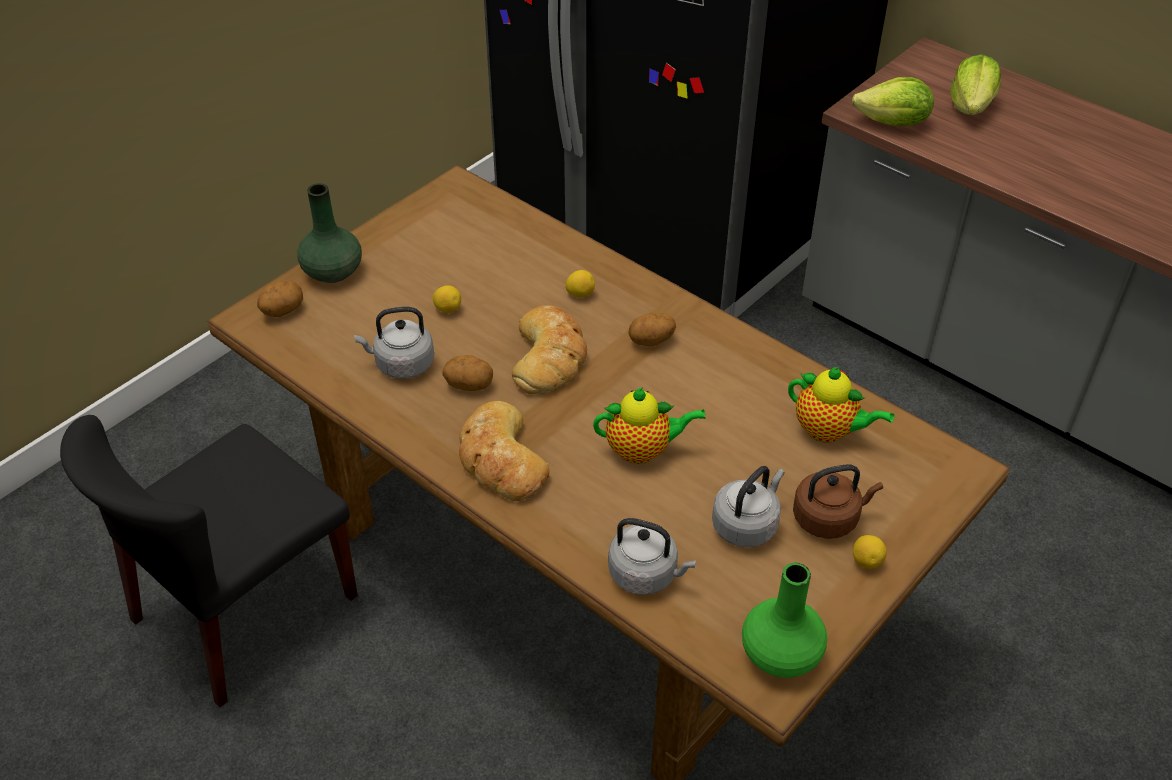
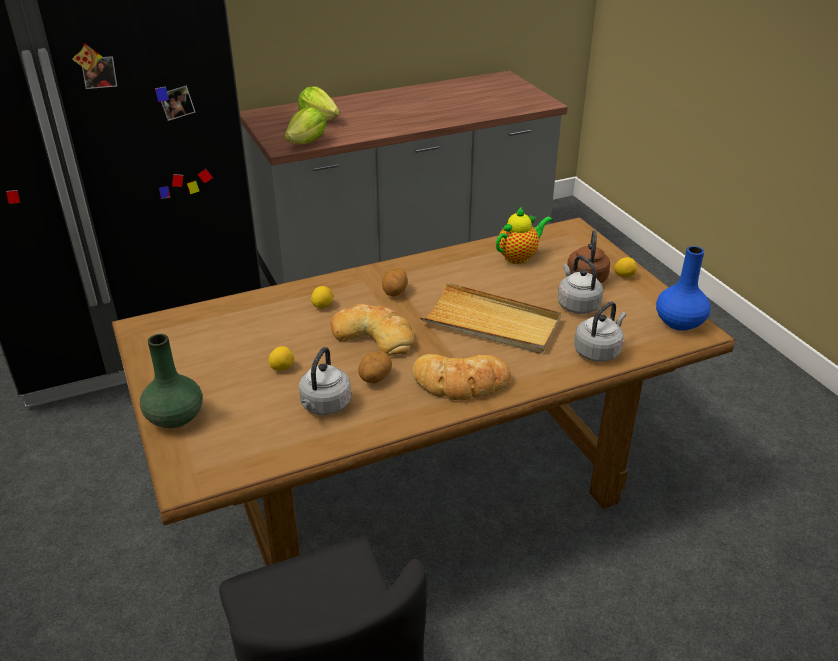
camera: 65 degrees left, 10 degrees down
(282, 311) = (197, 458): potato -> none
(642, 450) = (491, 323): teapot -> beige tray
(779, 654) = (679, 323): green vase -> blue vase

